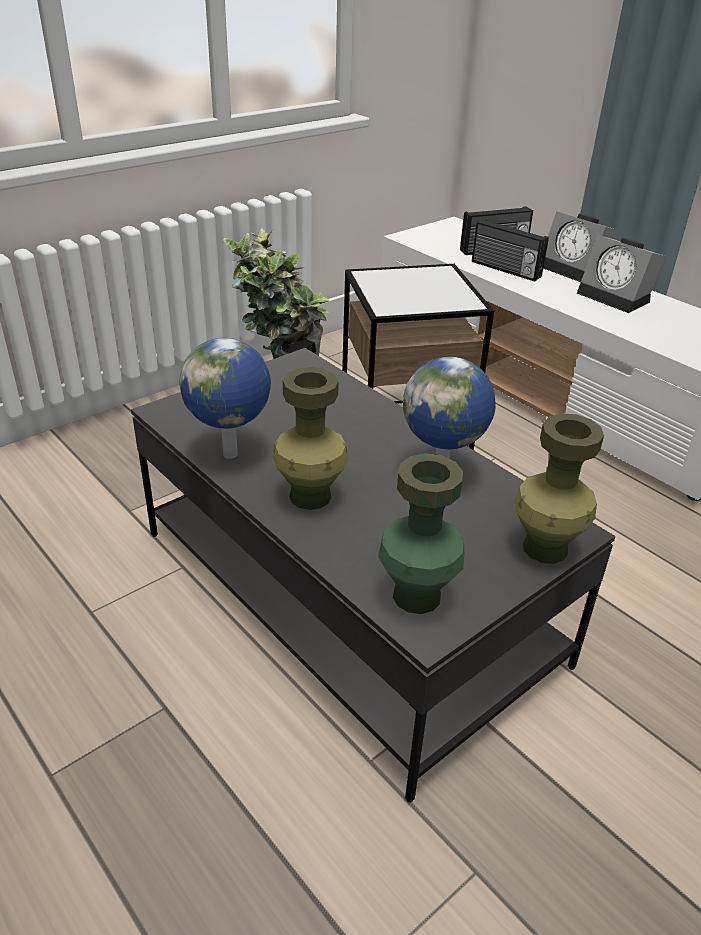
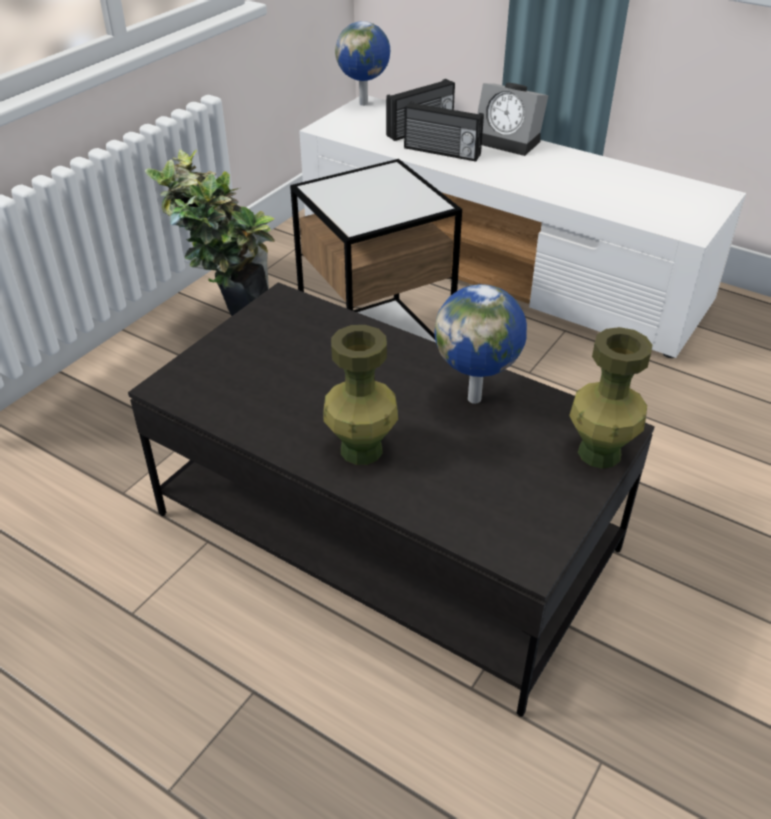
camera: 15 degrees left, 5 degrees up
(232, 455) = (262, 422): globe -> globe (364, 103)
(416, 596) = (505, 529): green vase -> none
(616, 297) = (561, 167): alarm clock -> none

